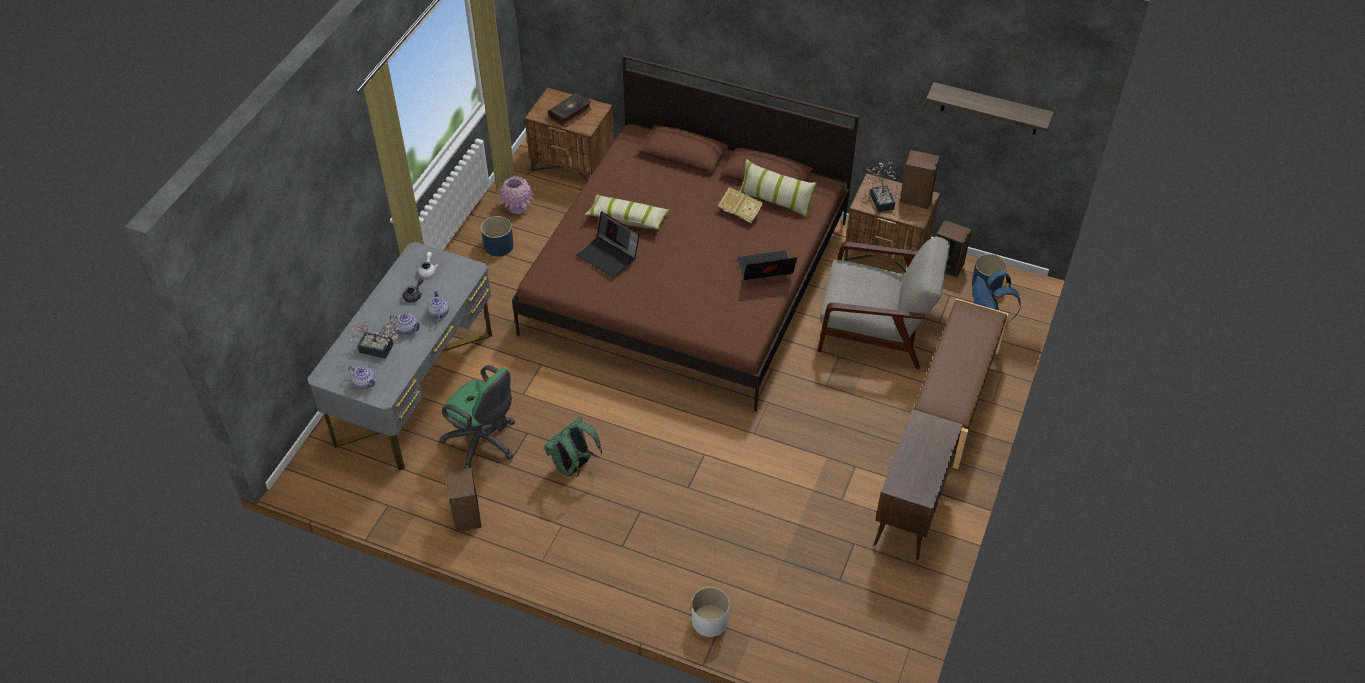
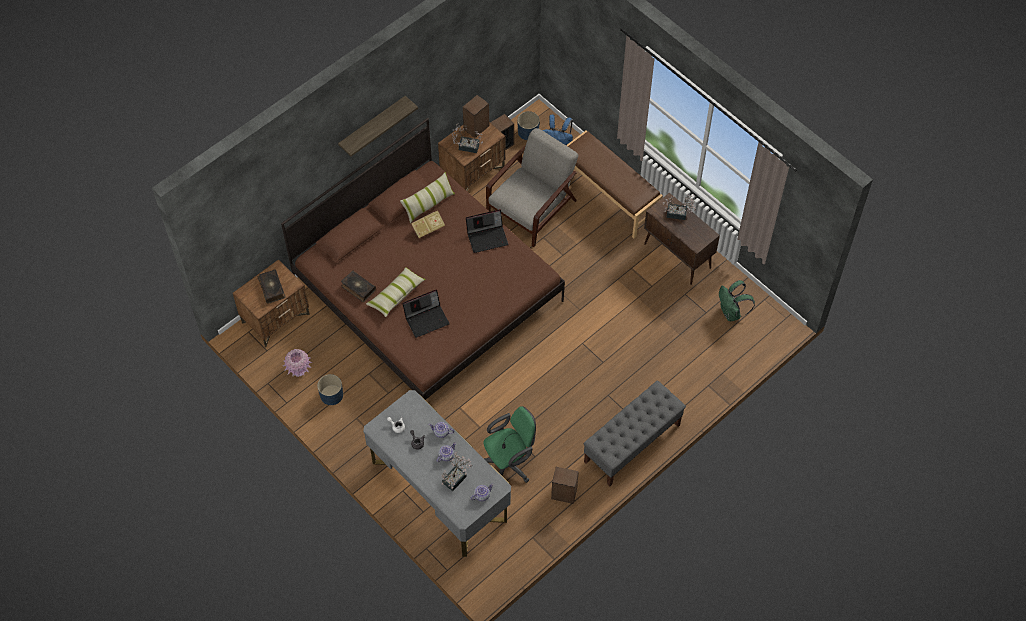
camera: 65 degrees left, 10 degrees up
(574, 467) = (555, 419): green backpack -> green backpack (731, 313)
(578, 565) = (632, 444): none -> grey bench
(617, 184) = (358, 288): none -> book
(709, 621) = (702, 389): white planter -> none
(765, 270) = (487, 237): laptop -> laptop turned 120 degrees counterclockwise
(933, 448) = (679, 214): none -> potted plant
(990, 109) = (492, 46): shelf -> shelf (372, 126)

